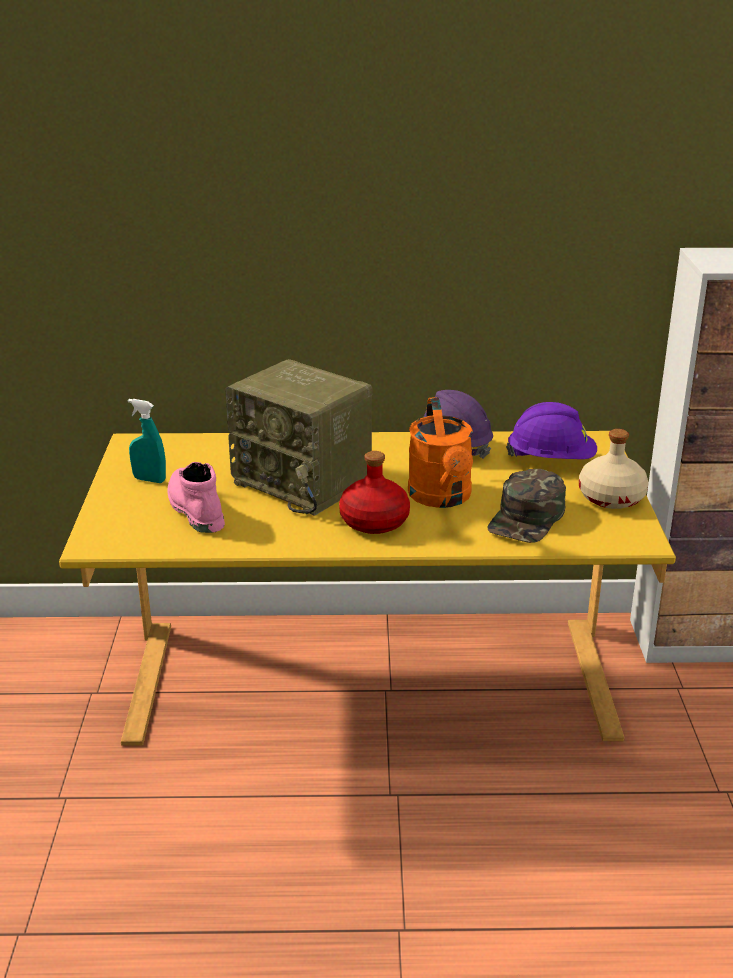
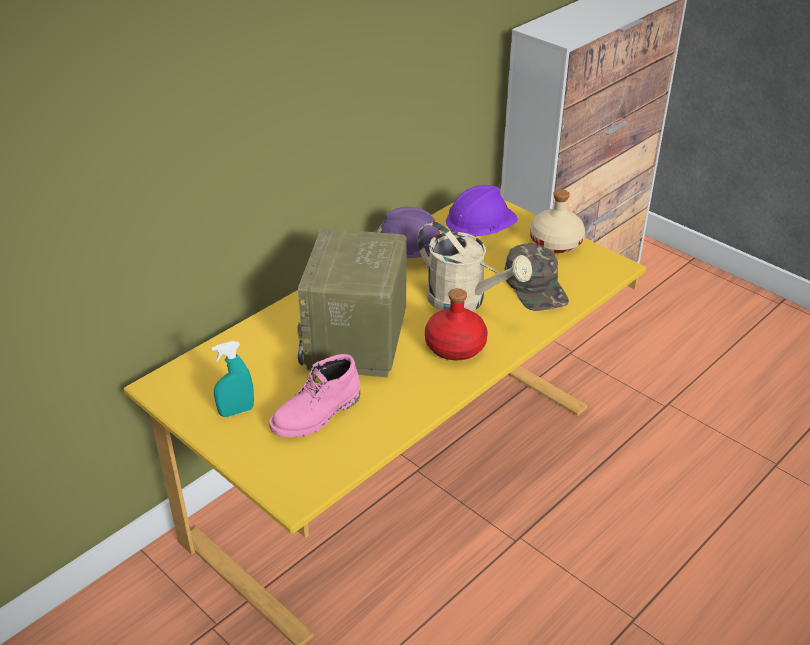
camera: 45 degrees left, 10 degrees up
(194, 509) = (317, 415): pink boot -> pink boot turned 60 degrees counterclockwise
(304, 483) = (357, 342): radio -> radio turned 105 degrees clockwise
(442, 498) = (465, 301): orange watering can -> beige watering can

